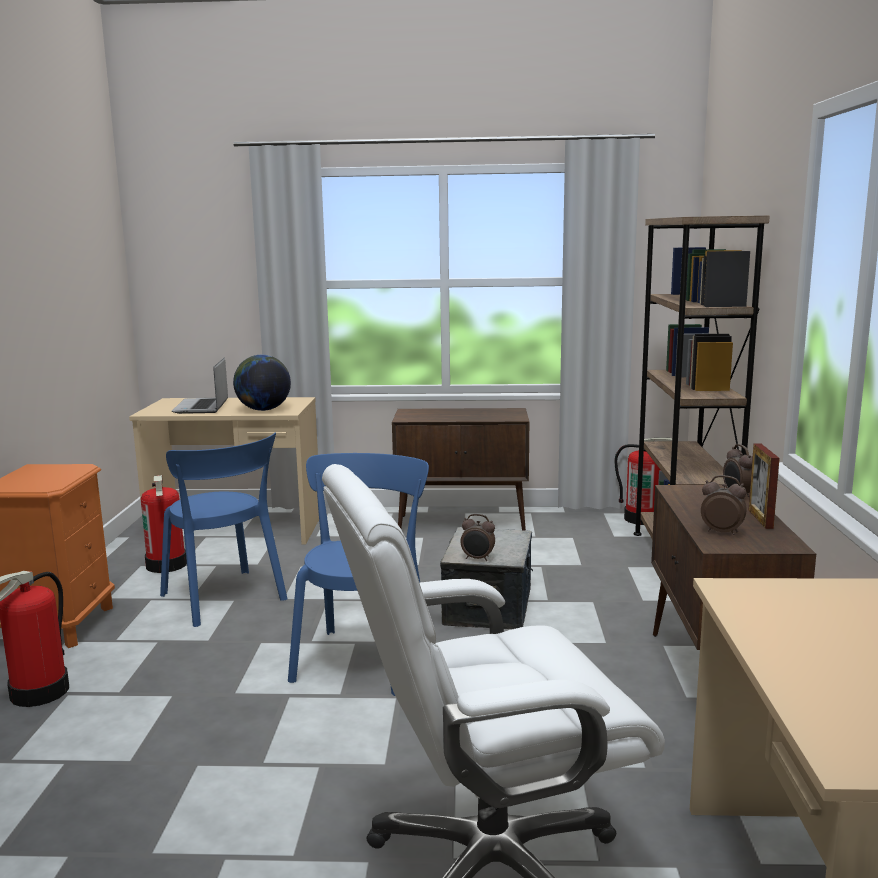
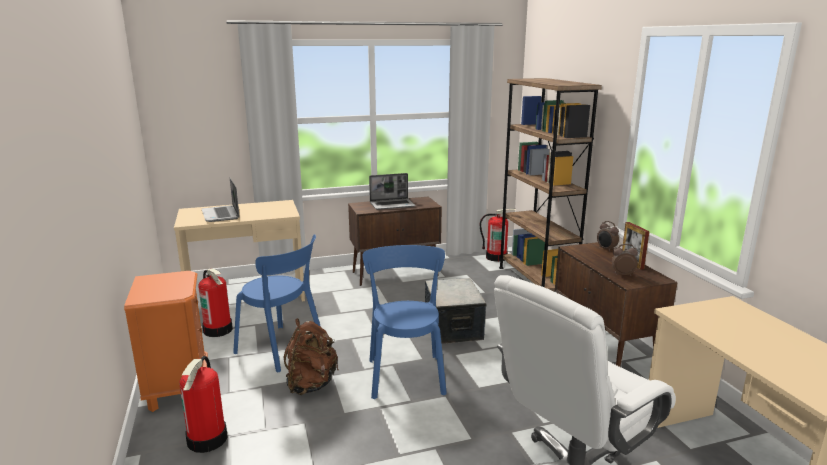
camera: 20 degrees left, 5 degrees up
(222, 649) = (311, 384): none -> brown backpack
(263, 410) = (269, 213): globe -> none
(457, 414) = (392, 205): none -> laptop
(477, 559) = (456, 301): alarm clock -> none

